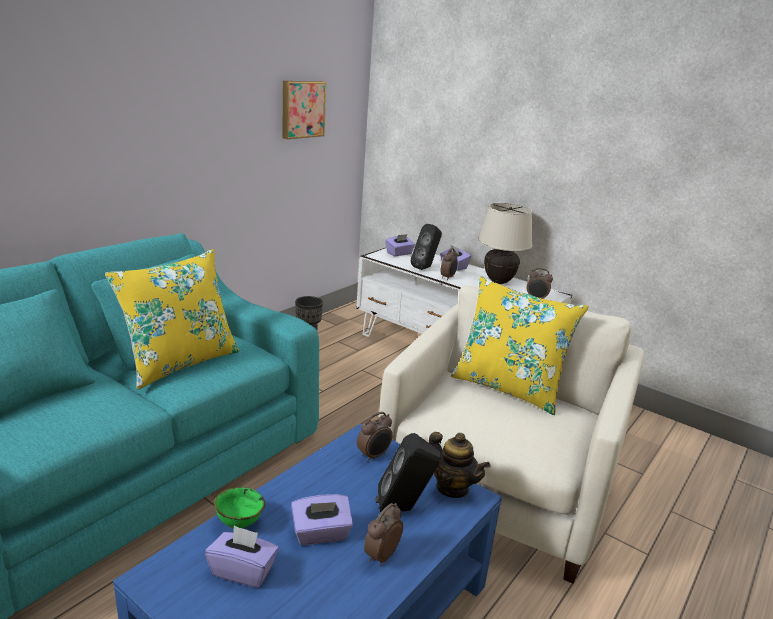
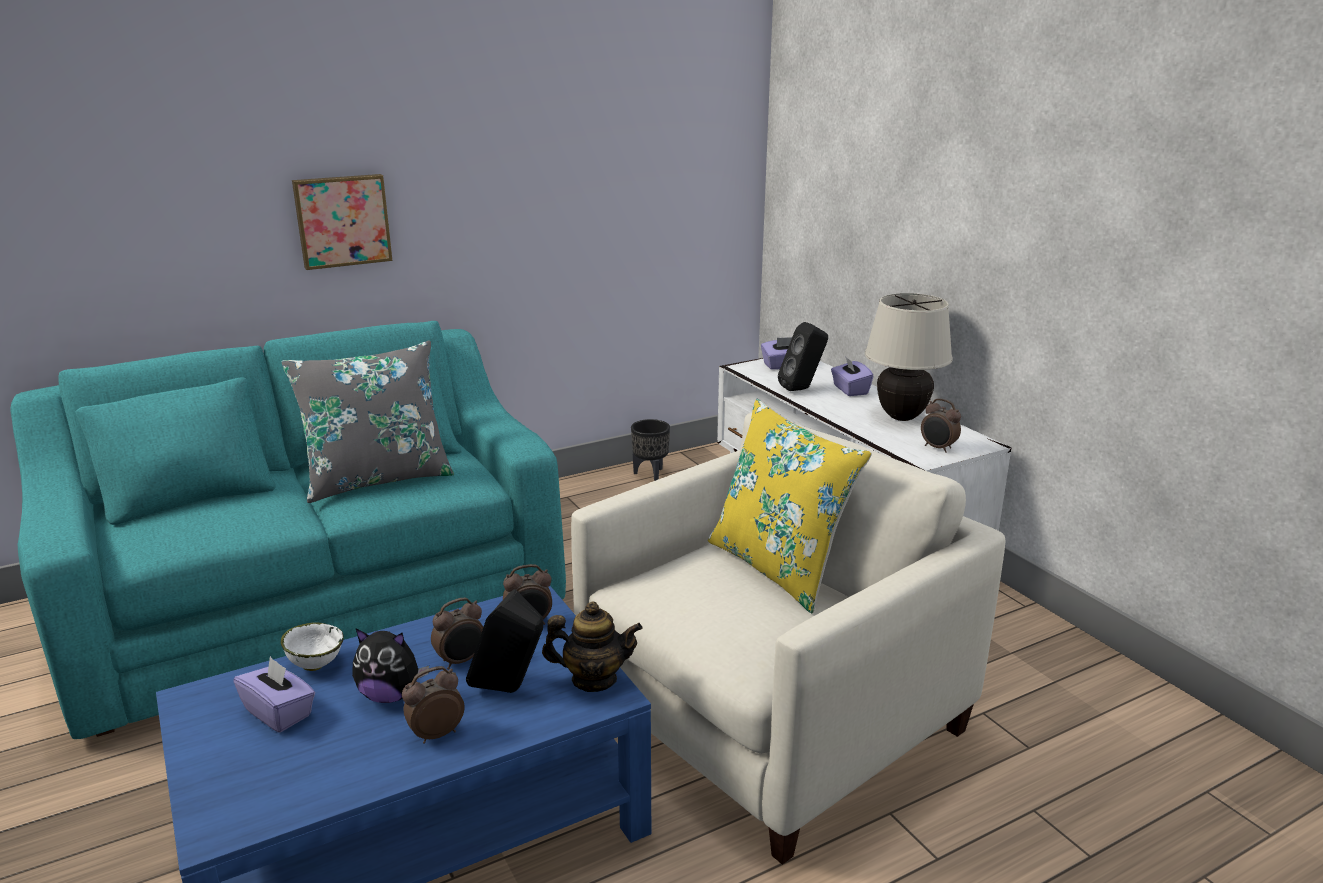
camera: 25 degrees right, 0 degrees up
(180, 362) = (378, 479): yellow pillow -> grey pillow
(238, 523) = (315, 664): green bowl -> white bowl
(302, 109) = (644, 155): picture -> picture (342, 220)
(321, 534) = (391, 695): purple tissue box -> plush toy
(448, 278) = (823, 405): alarm clock -> alarm clock (461, 661)
(452, 488) = (594, 679): teapot -> teapot turned 60 degrees counterclockwise

